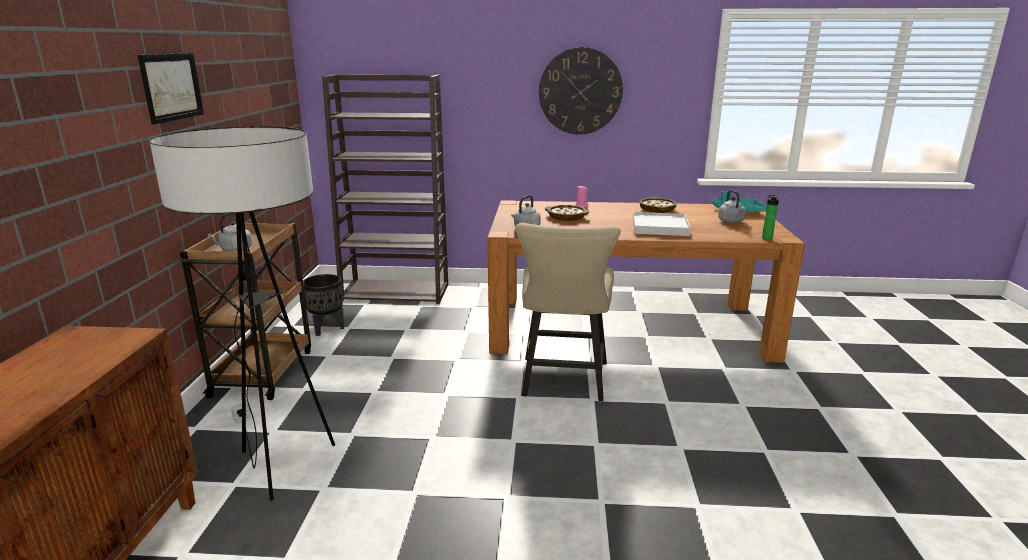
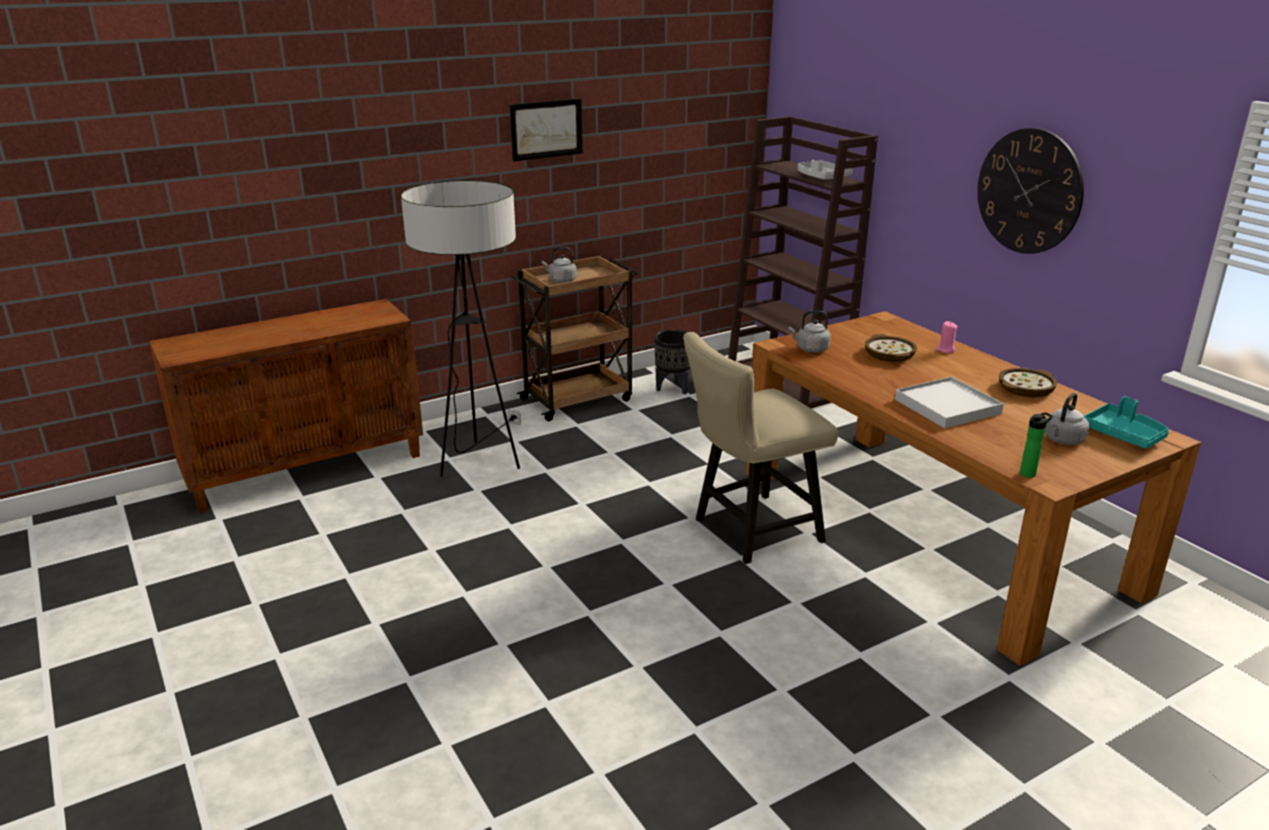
camera: 55 degrees right, 5 degrees up
(401, 115) = (821, 177): none -> grey tray

